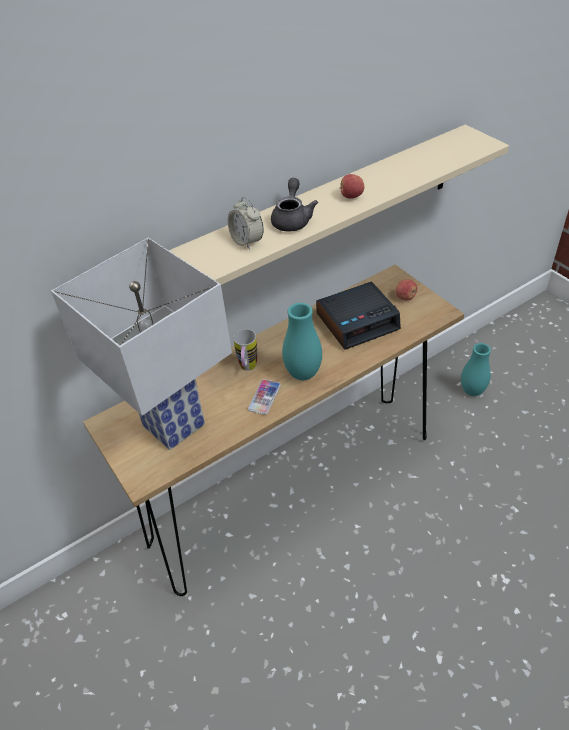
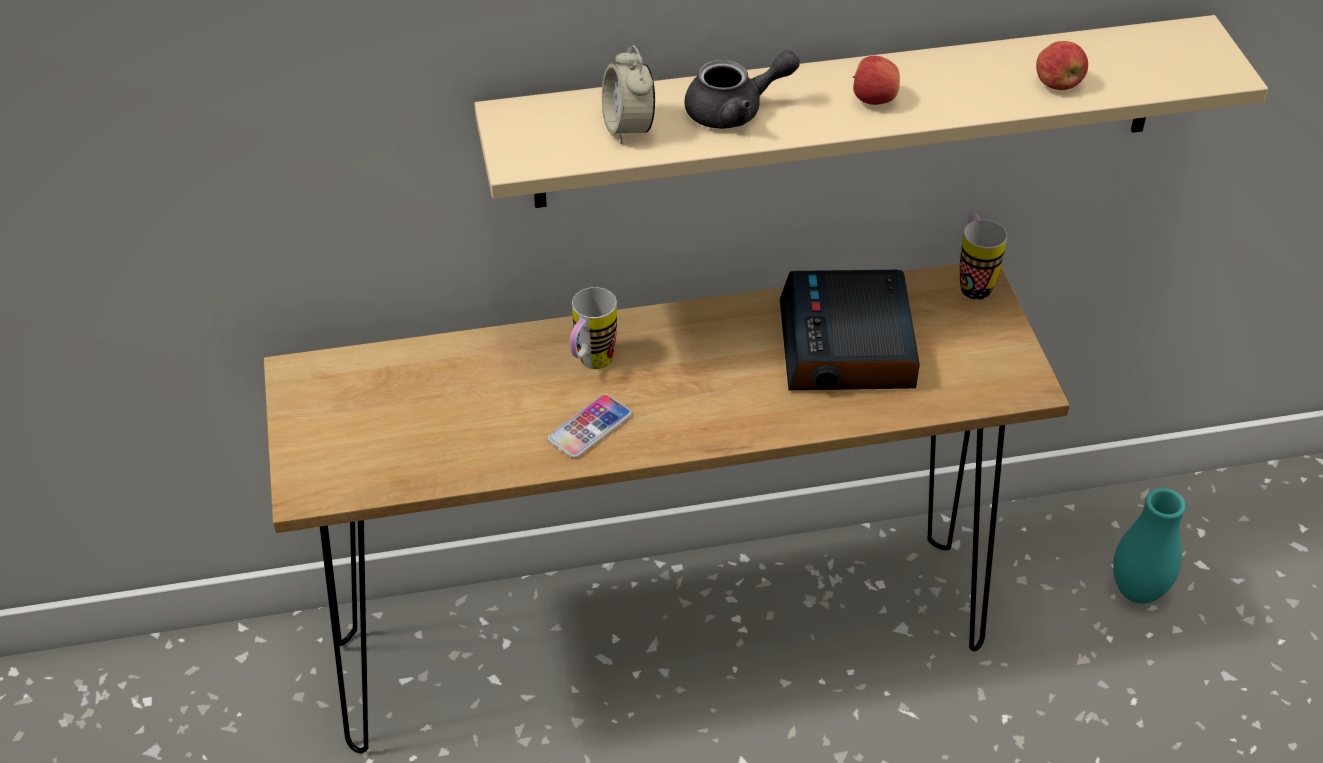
camera: 20 degrees right, 0 degrees up
(174, 423) = (410, 416): white table lamp -> none
(292, 219) = (735, 111): grey teapot -> grey teapot turned 45 degrees clockwise
(303, 374) = (684, 410): turquoise vase -> none
(358, 321) = (848, 347): alarm clock -> alarm clock turned 90 degrees clockwise
(391, 277) = (972, 282): none -> mug
(405, 297) = (972, 332): apple -> apple (1058, 84)

